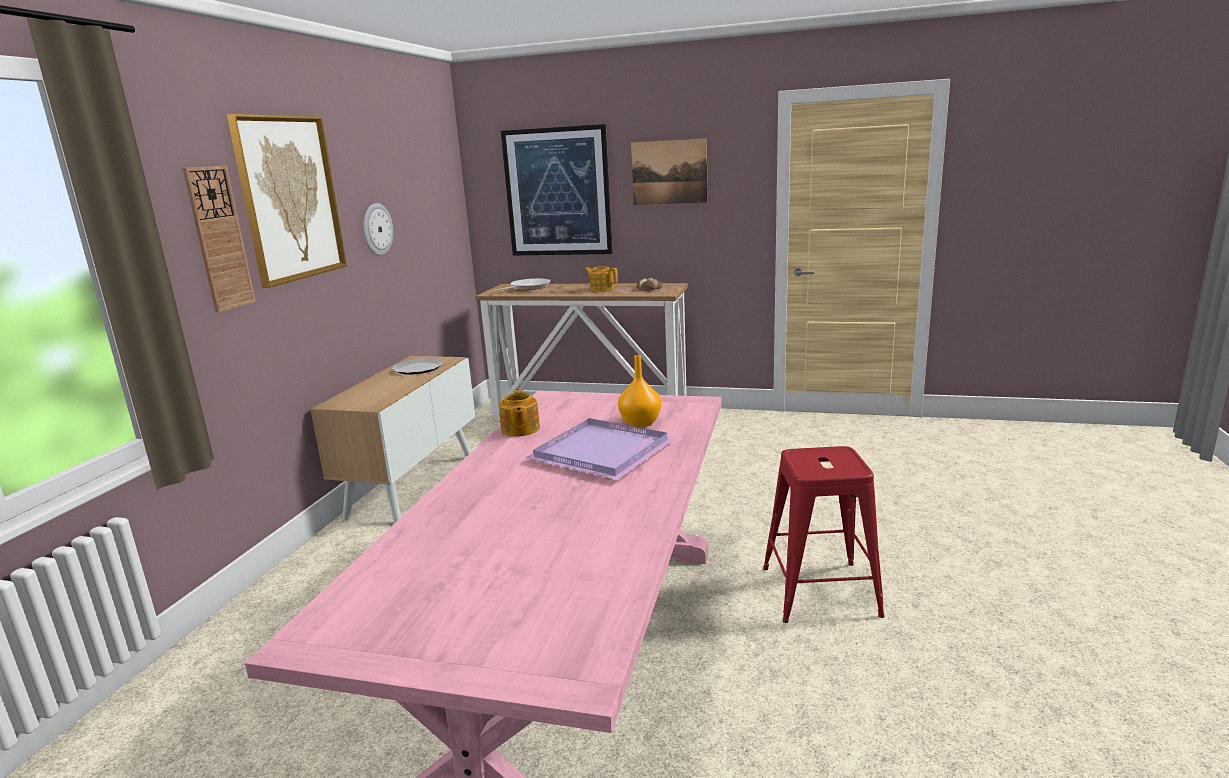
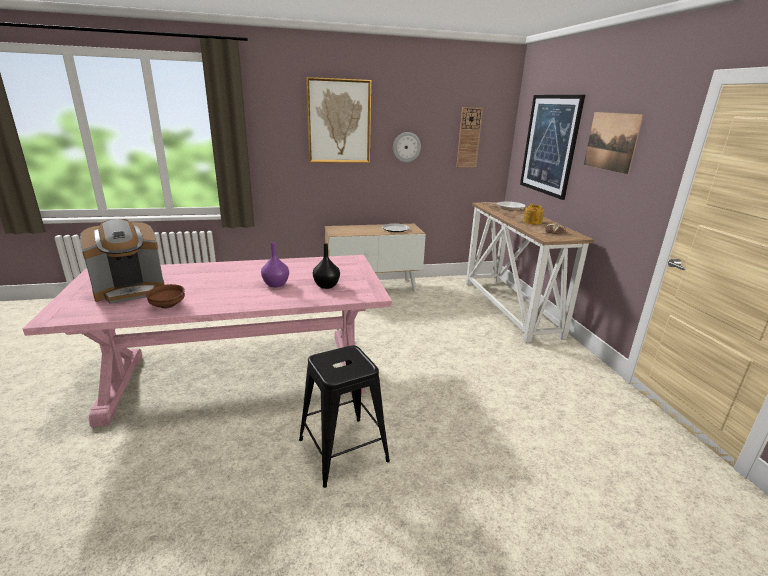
camera: 60 degrees right, 5 degrees up
(219, 239) = (288, 135): wall clock -> wall clock (469, 138)
(498, 584) = (130, 290): none -> coffee machine
(520, 429) = (301, 262): teapot -> none
(602, 454) = (275, 284): purple tray -> purple vase
(620, 542) = (167, 306): none -> brown bowl
(641, 423) = (326, 286): orange vase -> black vase
(819, 591) = (343, 450): red stool -> black stool

